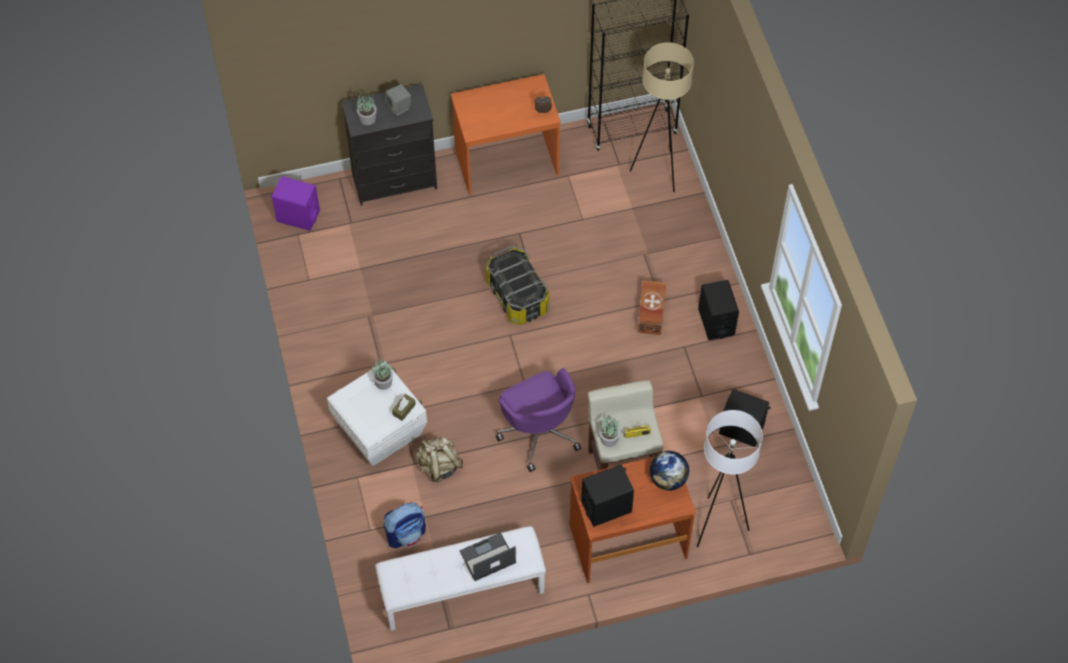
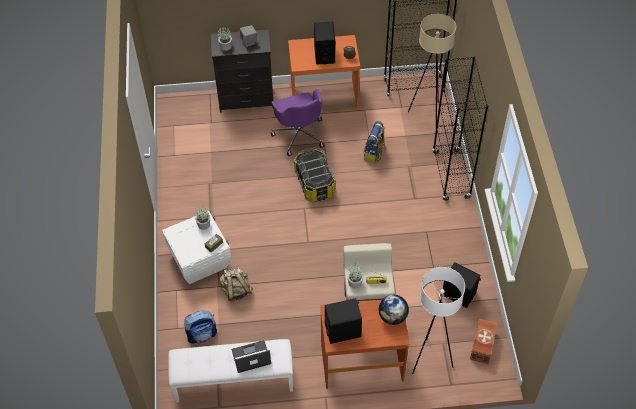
camera: 10 degrees right, 5 degrees down
(298, 216) = (176, 114): purple speaker -> none
(539, 431) = (312, 276): purple office chair -> purple office chair (299, 134)
(593, 241) = (374, 153): none -> backpack
(650, 314) = (406, 206): brown storage box -> brown storage box (481, 345)
(705, 259) = (451, 175): none -> black bookcase
(716, 322) = (452, 218): black speaker -> black speaker (324, 54)

